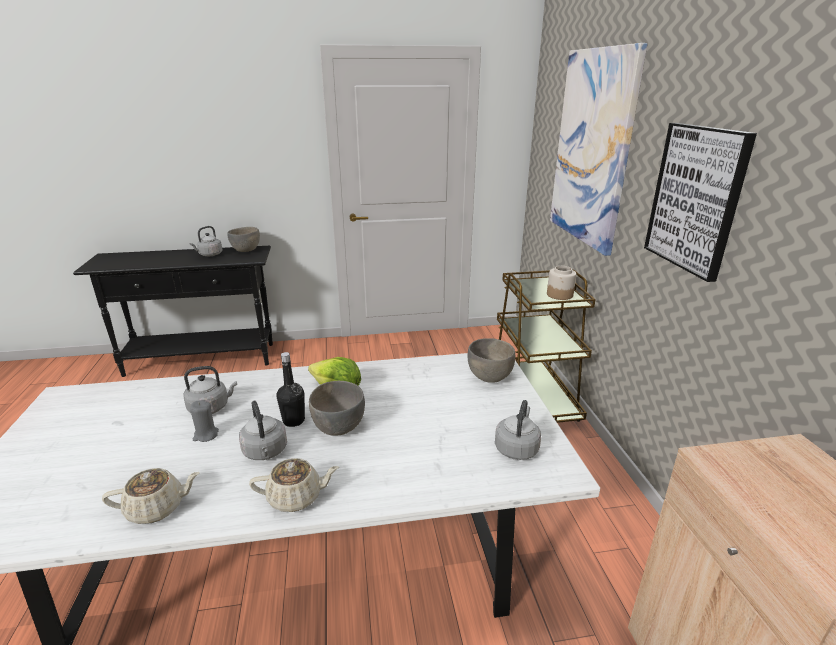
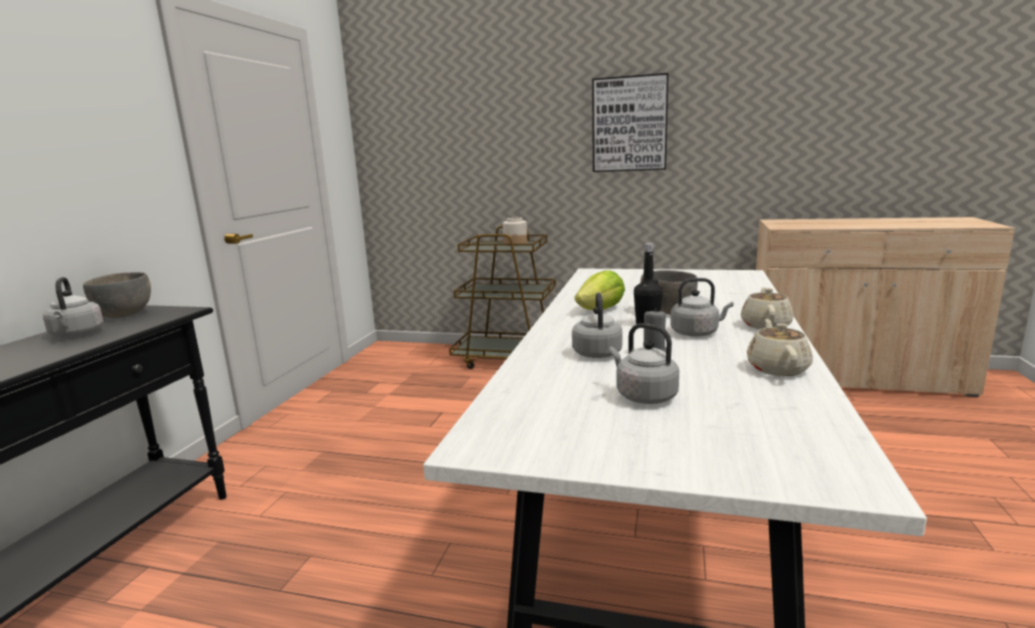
camera: 65 degrees left, 10 degrees down
(489, 377) = (619, 274): grey bowl -> none
(517, 448) = (717, 277): grey kettle -> grey kettle (643, 396)
(592, 148) = (484, 119): picture -> none

